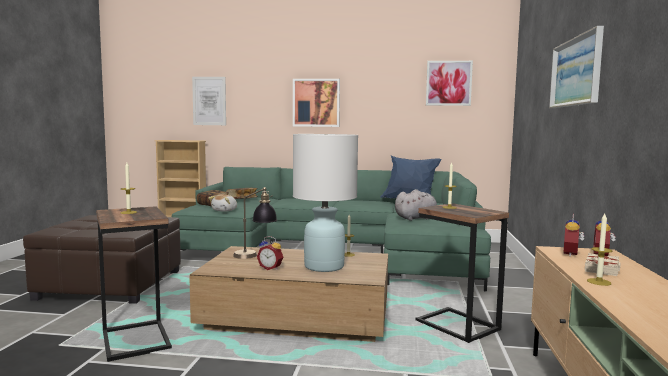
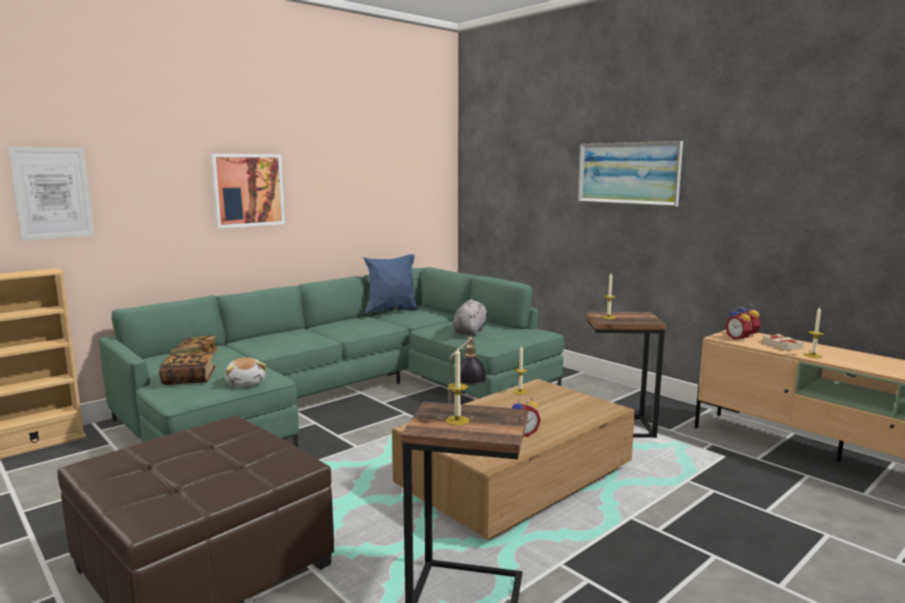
camera: 50 degrees left, 5 degrees up
(324, 266) = (548, 412): white table lamp -> none
(448, 83) = (401, 161): picture -> none

